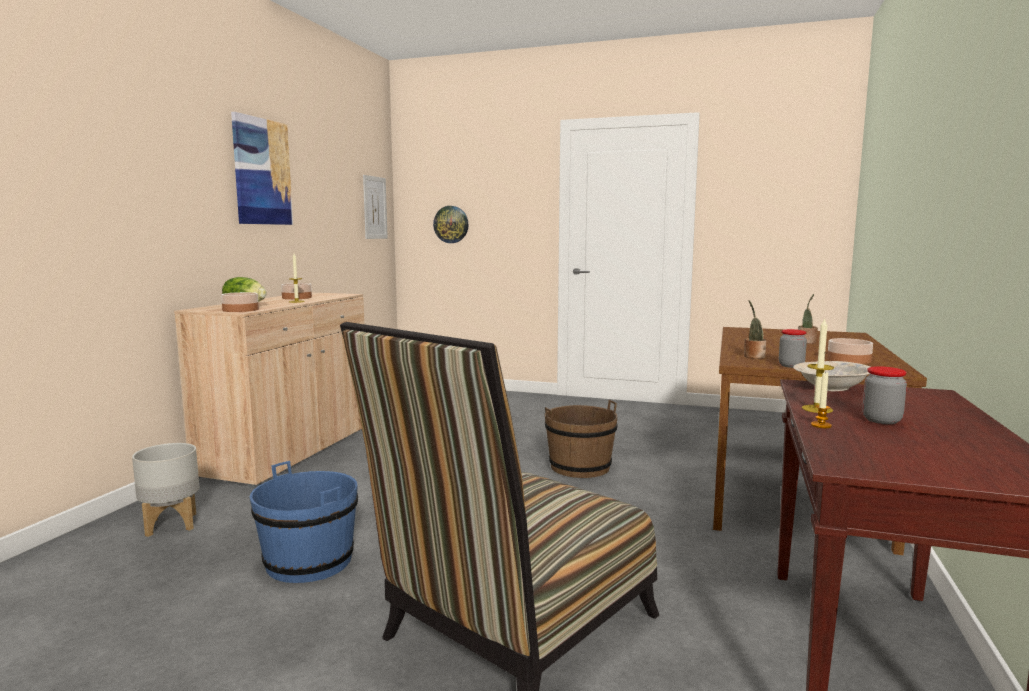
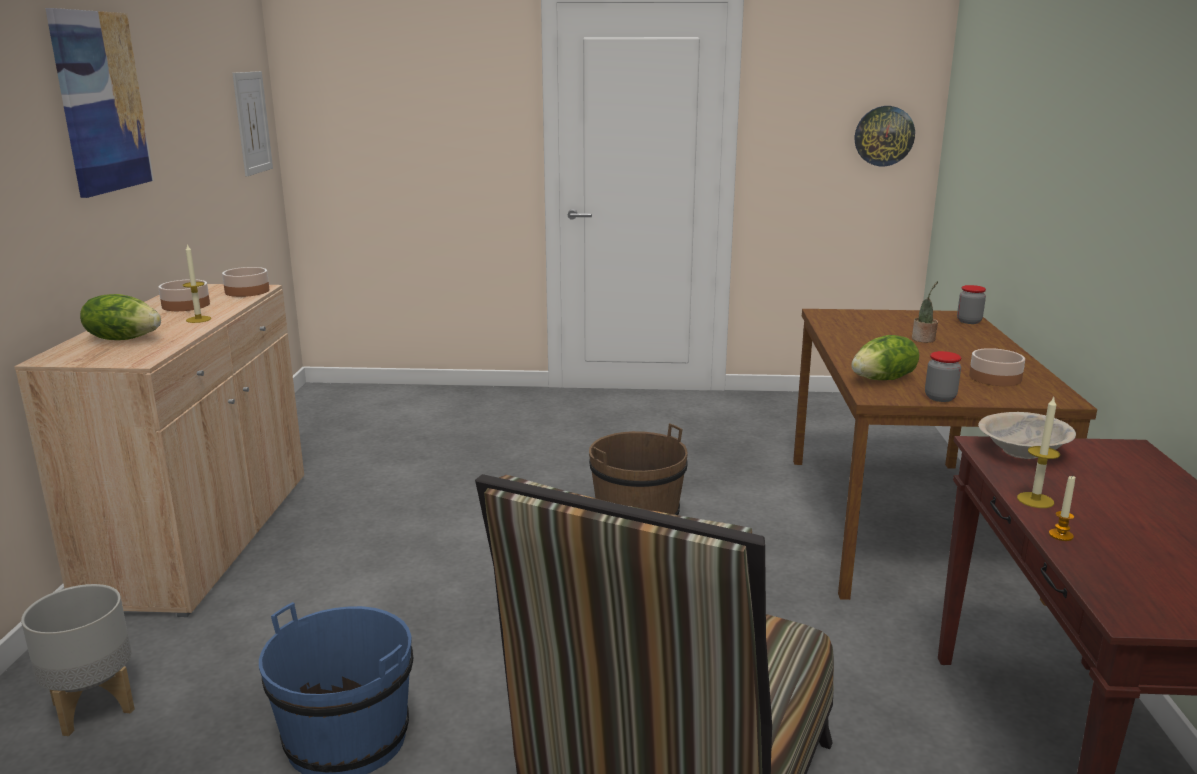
camera: 15 degrees left, 10 degrees up
(240, 310) = (131, 355): bowl -> bowl (247, 291)
(451, 224) = (374, 144): wall clock -> wall clock (884, 136)
(753, 356) = (884, 379): potted plant -> lettuce
(881, 420) = (1114, 515): jar -> jar (969, 321)

